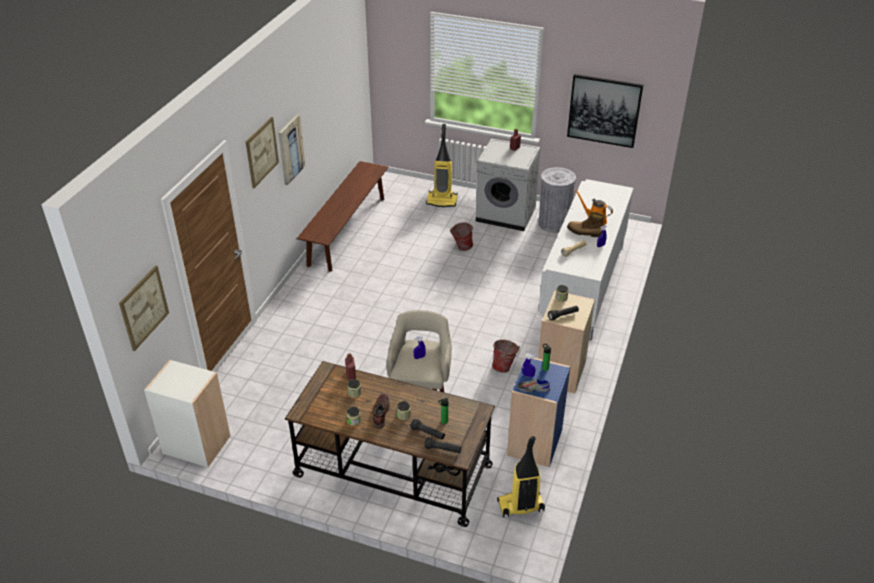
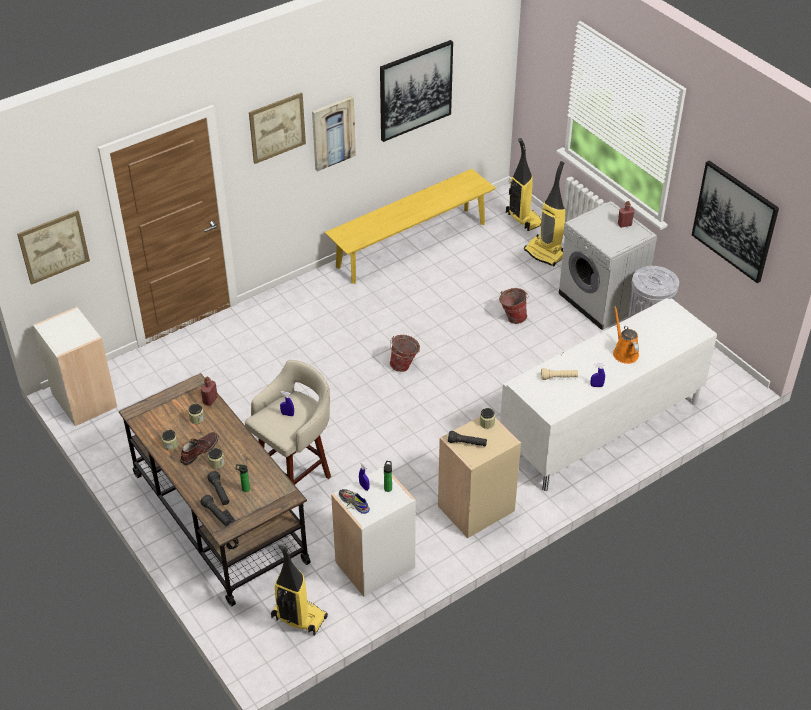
camera: 35 degrees right, 5 degrees up
(326, 101) = (415, 90): none -> picture
(347, 231) = (411, 244): brown bench -> yellow bench
(407, 187) = (523, 219): none -> vacuum cleaner
(504, 367) = (424, 472): bucket -> bucket (404, 366)
(535, 443) = (375, 566): blue bookcase -> white bookcase
(584, 232) = (595, 361): boot -> none

